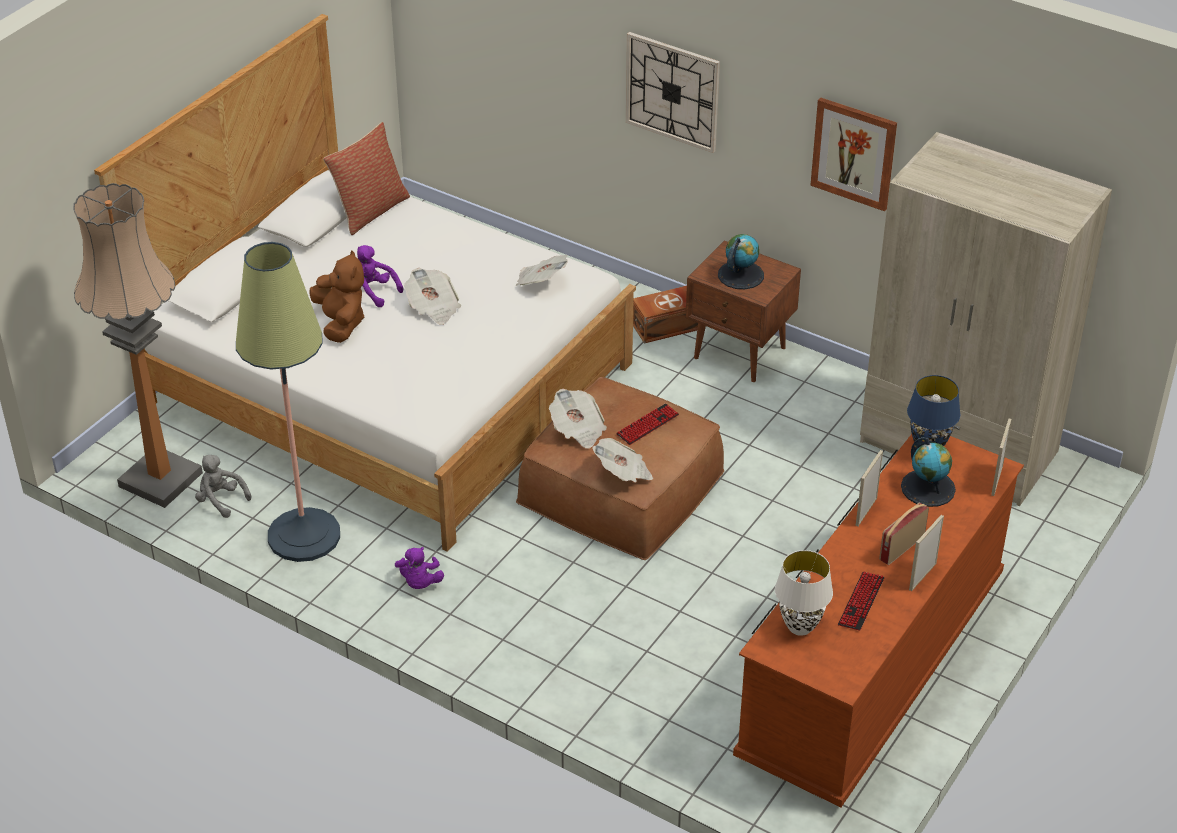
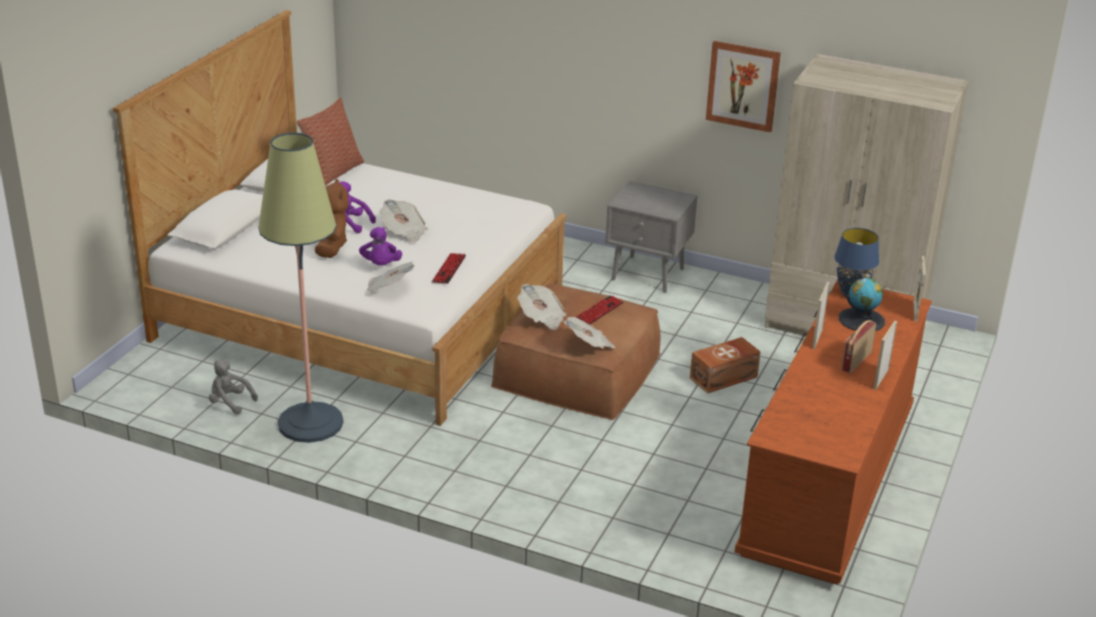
camera: 10 degrees left, 10 degrees down
(160, 480) = (172, 391): floor lamp -> none
(420, 582) = (422, 450): purple plush toy -> purple plush toy (380, 265)
(541, 282) = (490, 210): newspaper -> newspaper (389, 288)
(669, 326) = (585, 260): brown storage box -> brown storage box (724, 377)
(672, 91) = (584, 56): wall clock -> none
(740, 275) = (650, 201): globe -> none
(740, 353) = (648, 274): brown nightstand -> grey nightstand
(800, 627) = (793, 421): white table lamp -> none
(861, 602) = (837, 400): keyboard -> keyboard (449, 269)

